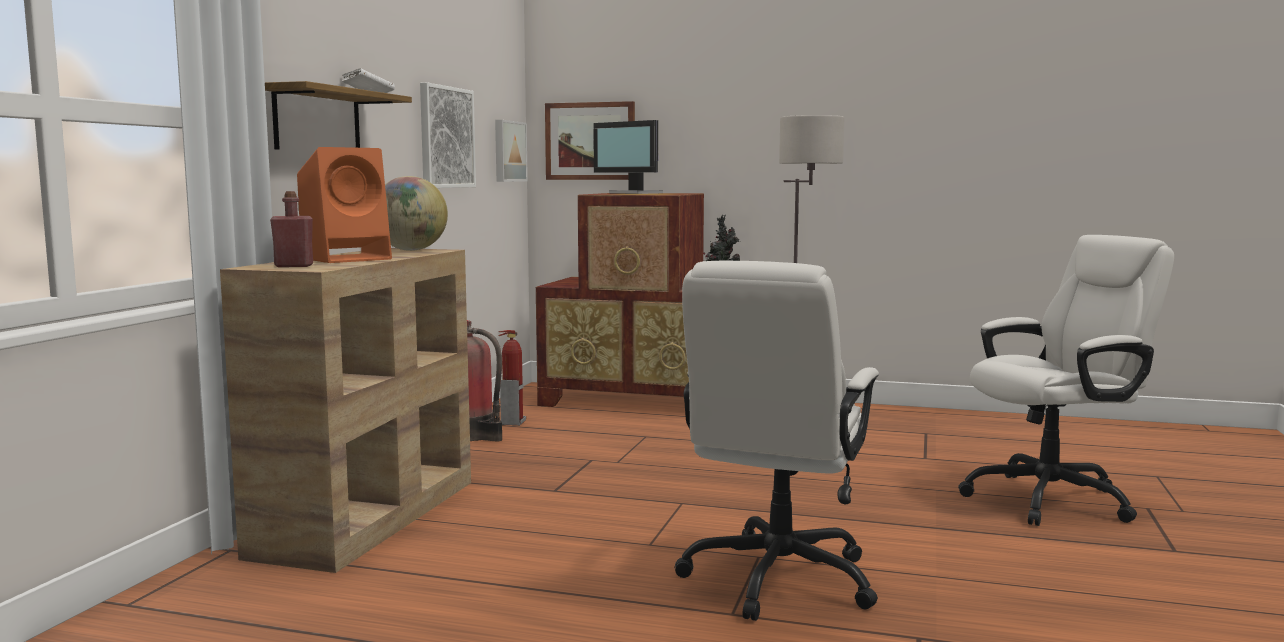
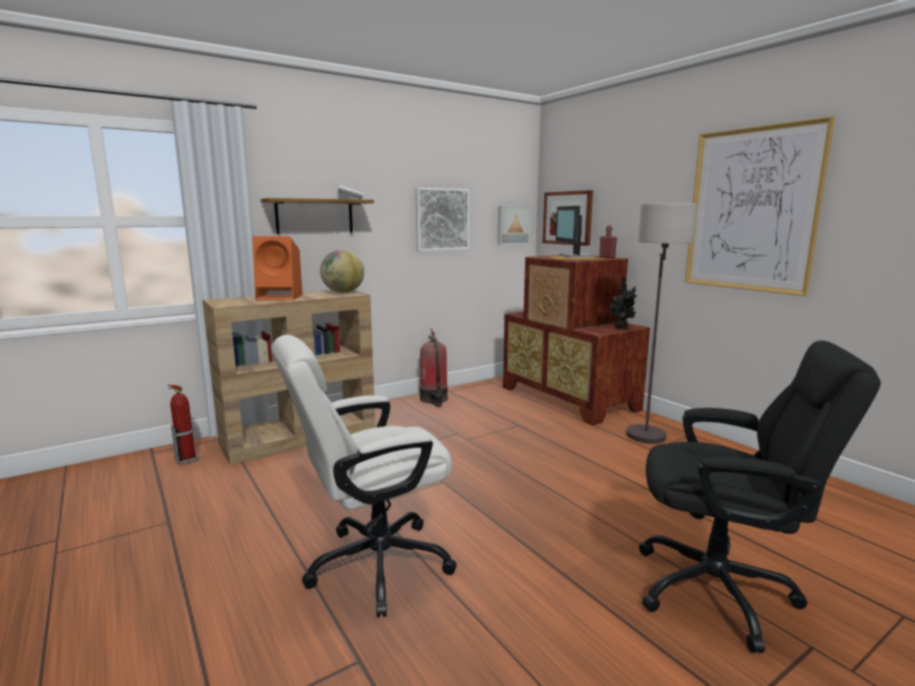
camera: 40 degrees right, 5 degrees up
(294, 266) = (231, 301): red bottle -> red bottle (607, 257)
(512, 422) = (468, 396): fire extinguisher -> fire extinguisher (186, 459)
(866, 128) = (751, 210): none -> picture
(1054, 499) = (722, 592): white office chair -> black office chair

